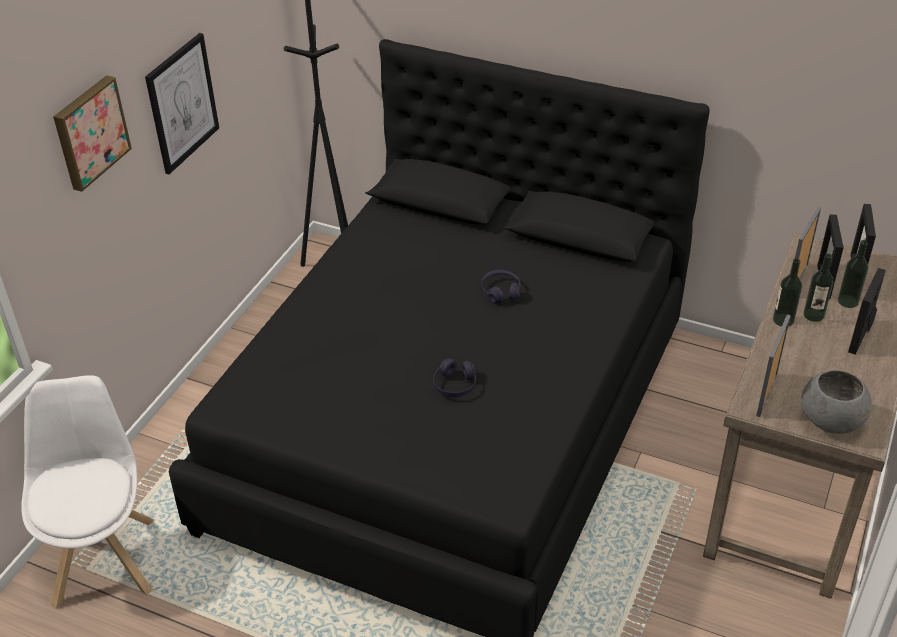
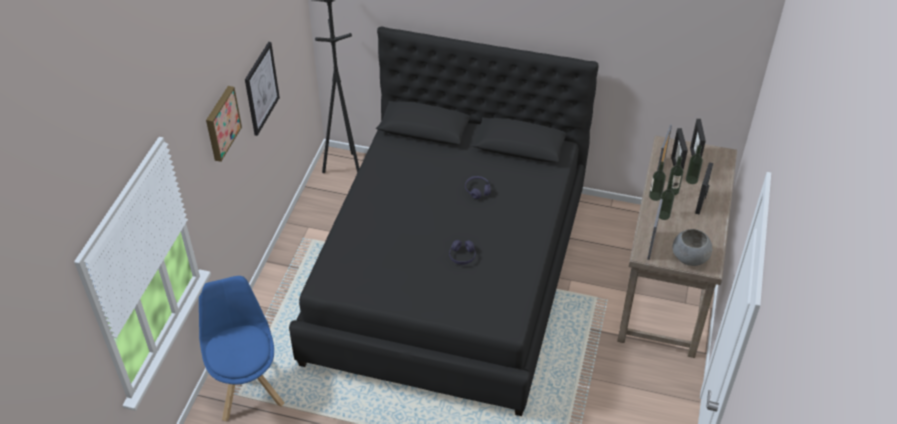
camera: 10 degrees left, 5 degrees up
(104, 556) = (247, 385): white chair -> blue chair
(793, 350) = (663, 215): none -> bottle

